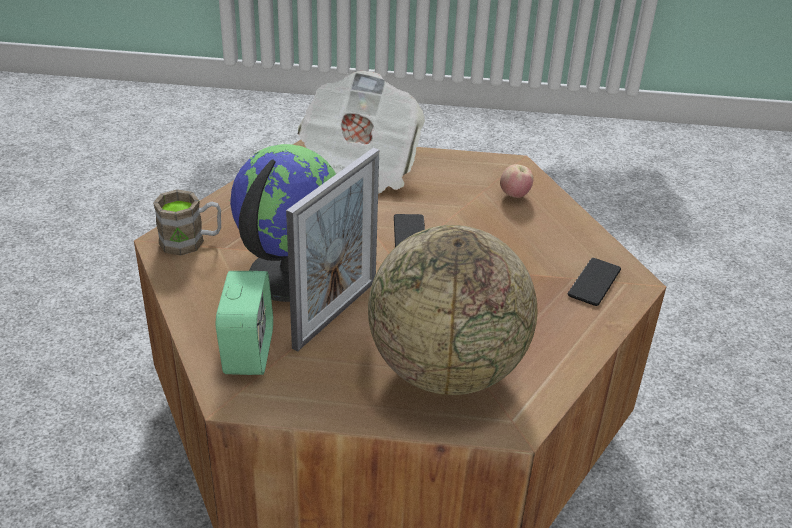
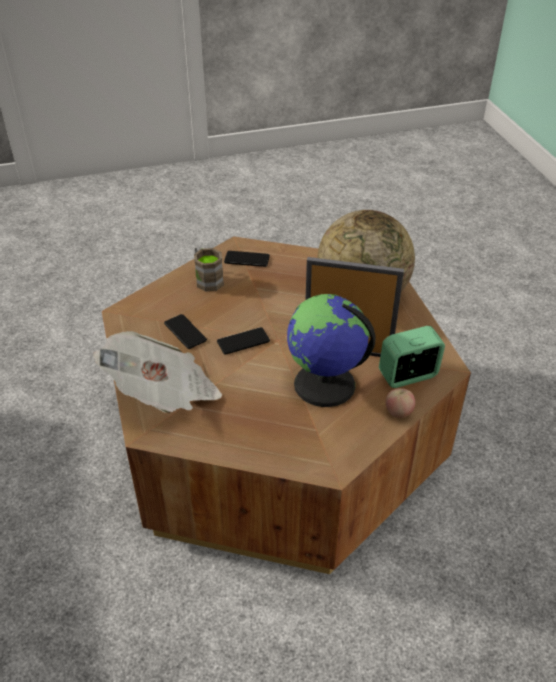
camera: 110 degrees left, 5 degrees up
(191, 241) = (321, 452): brown mug -> brown mug (207, 279)
(453, 199) = (185, 332): none -> phone
(514, 195) = (165, 305): apple -> apple (398, 413)

